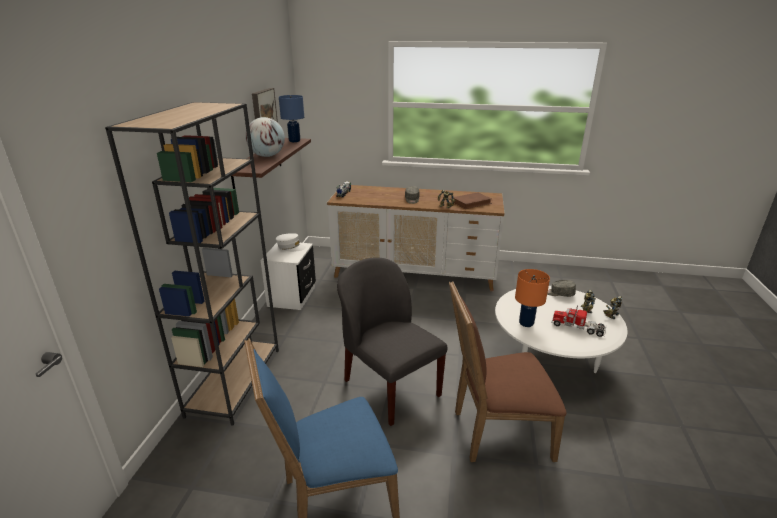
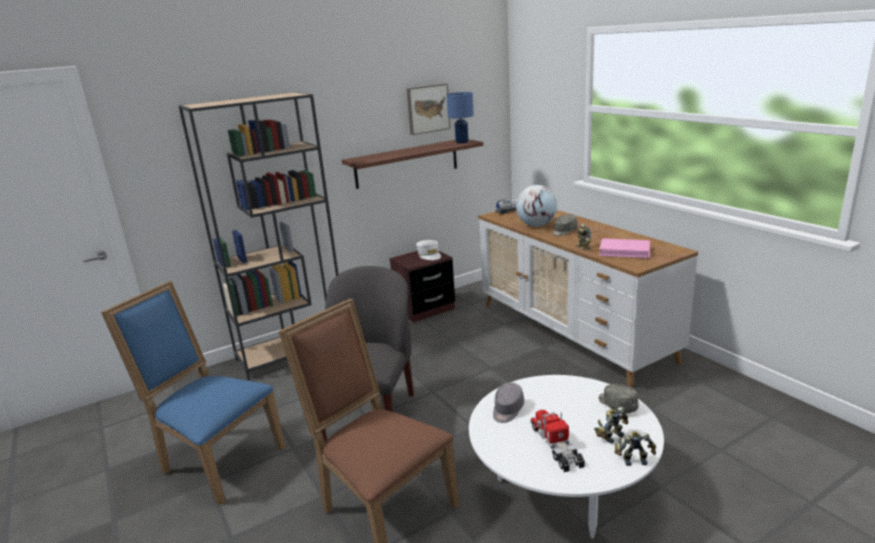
camera: 50 degrees right, 5 degrees down
(267, 156) = (402, 152): globe -> globe (536, 225)
(292, 297) = (425, 309): white nightstand -> brown nightstand
(471, 203) = (625, 251): brown book -> pink book
(526, 323) = (507, 410): orange table lamp -> grey cap

